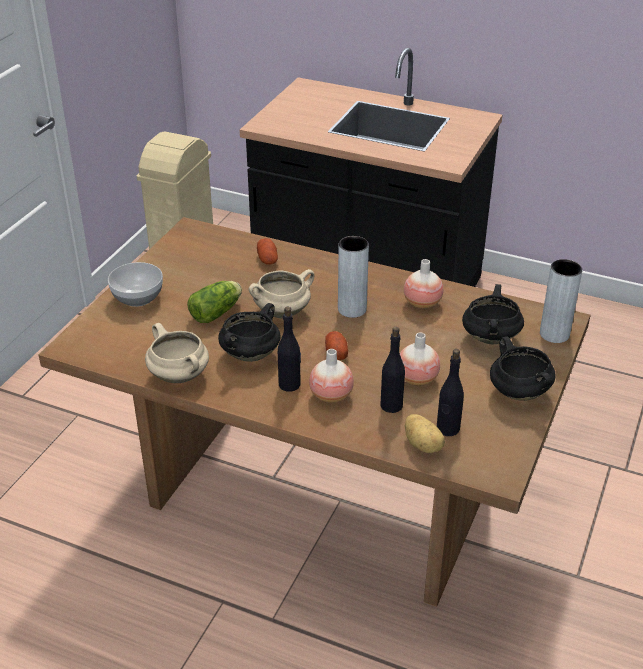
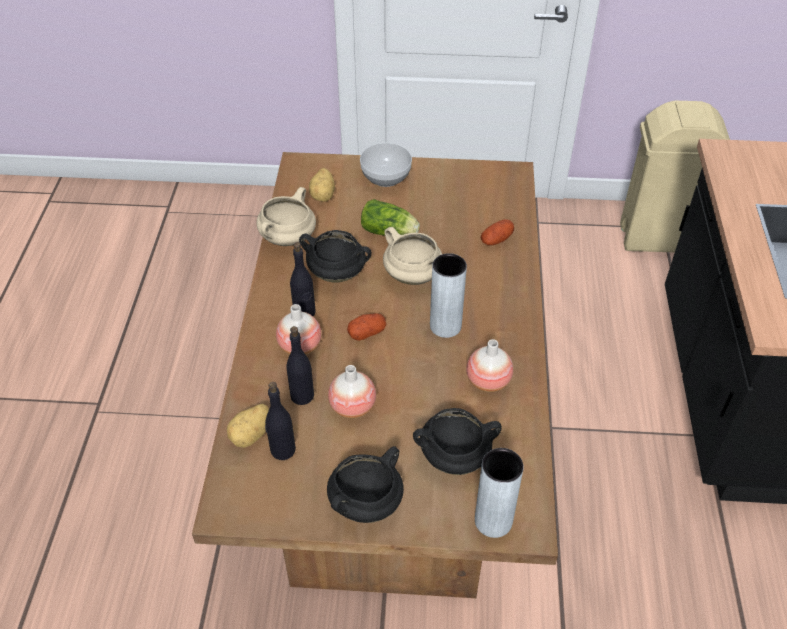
camera: 70 degrees right, 10 degrees up
(132, 340) = (323, 195): none -> potato

